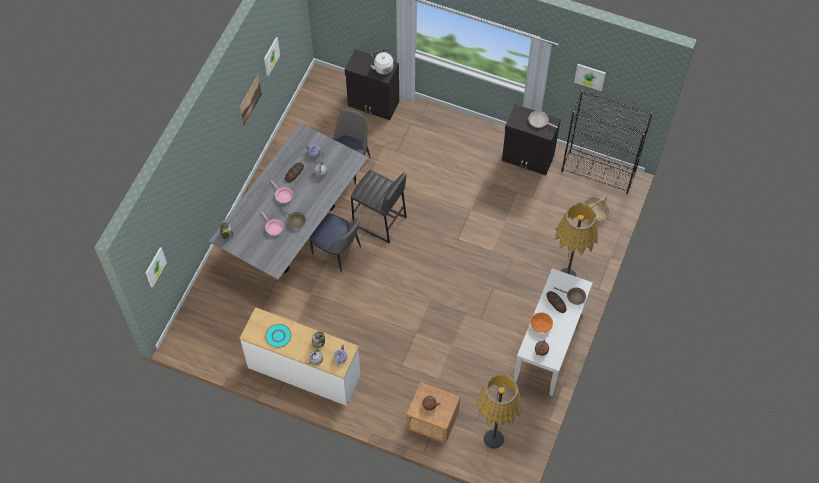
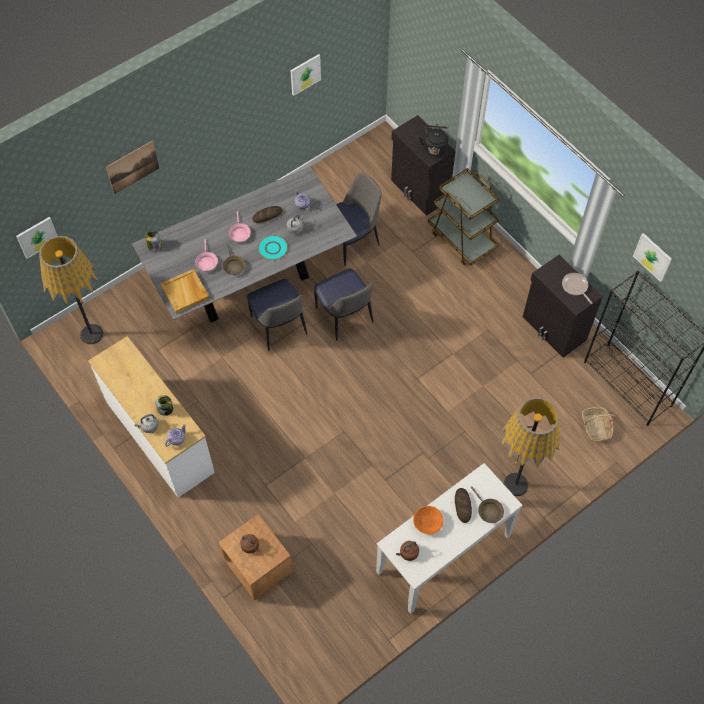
camera: 30 degrees right, 0 degrees up
(250, 100) = (255, 111): picture -> picture (132, 167)
(273, 256) = (185, 292): none -> beige tray
(278, 336) = (129, 380): turquoise plate -> turquoise plate (273, 248)
(379, 221) = (345, 317): grey stool -> chair
(382, 67) = (435, 147): white kettle -> black kettle
(426, 125) = (462, 239): none -> brown cart
(493, 439) = (312, 625): floor lamp -> floor lamp (91, 334)

